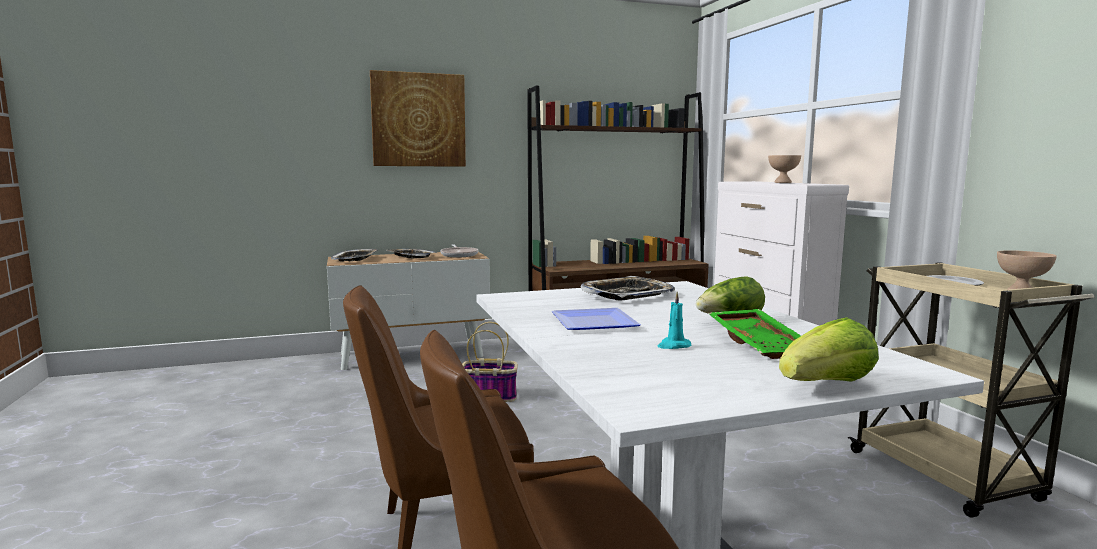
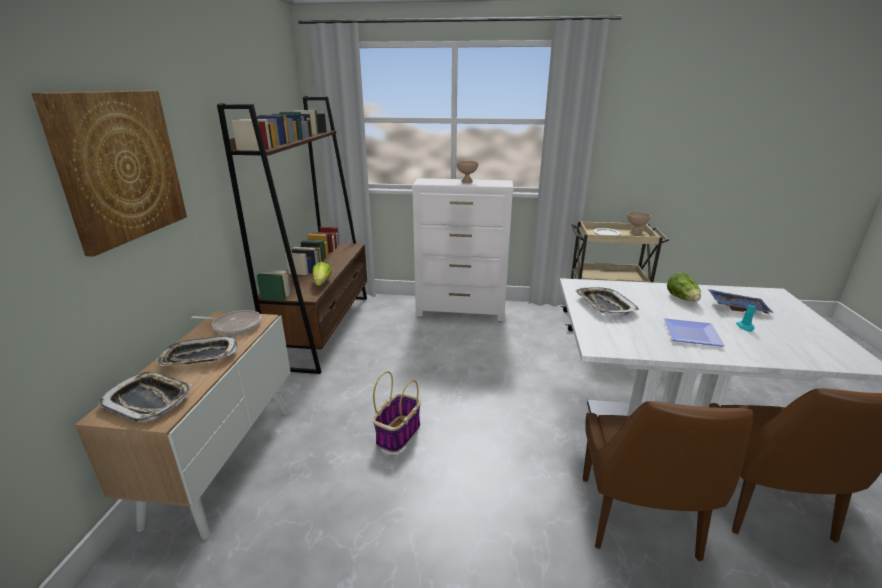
camera: 65 degrees left, 15 degrees up
(761, 344) = (737, 307): green tray -> blue tray
(827, 385) = (805, 315): lettuce -> lettuce (322, 283)

